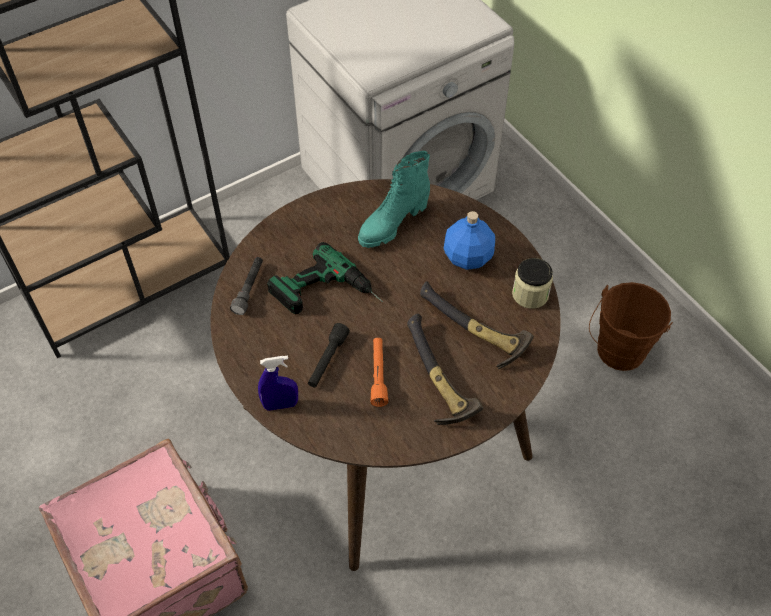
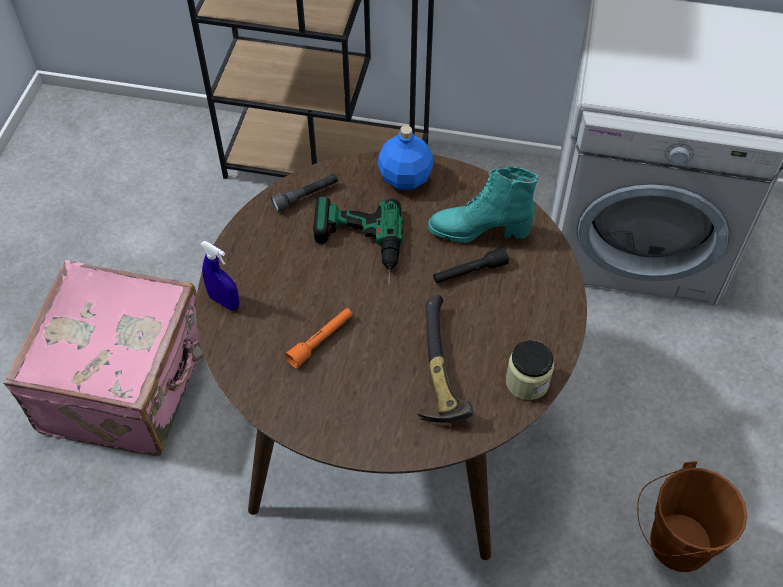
camera: 45 degrees right, 0 degrees up
(327, 360) = (297, 297): black flashlight -> black flashlight (469, 272)
(435, 379) = (360, 383): hammer -> none
(468, 257) = (511, 307): blue bottle -> blue bottle (406, 178)

